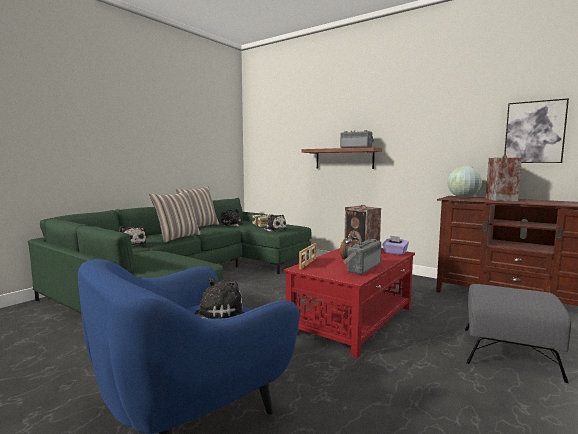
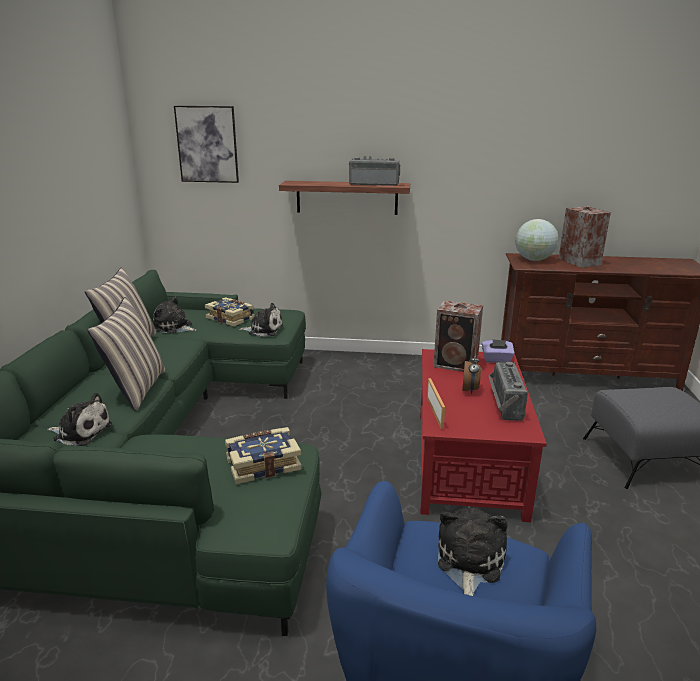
camera: 30 degrees left, 15 degrees up
(182, 264) = (263, 464): none -> book
(534, 132) = (612, 172): picture -> picture (207, 144)

